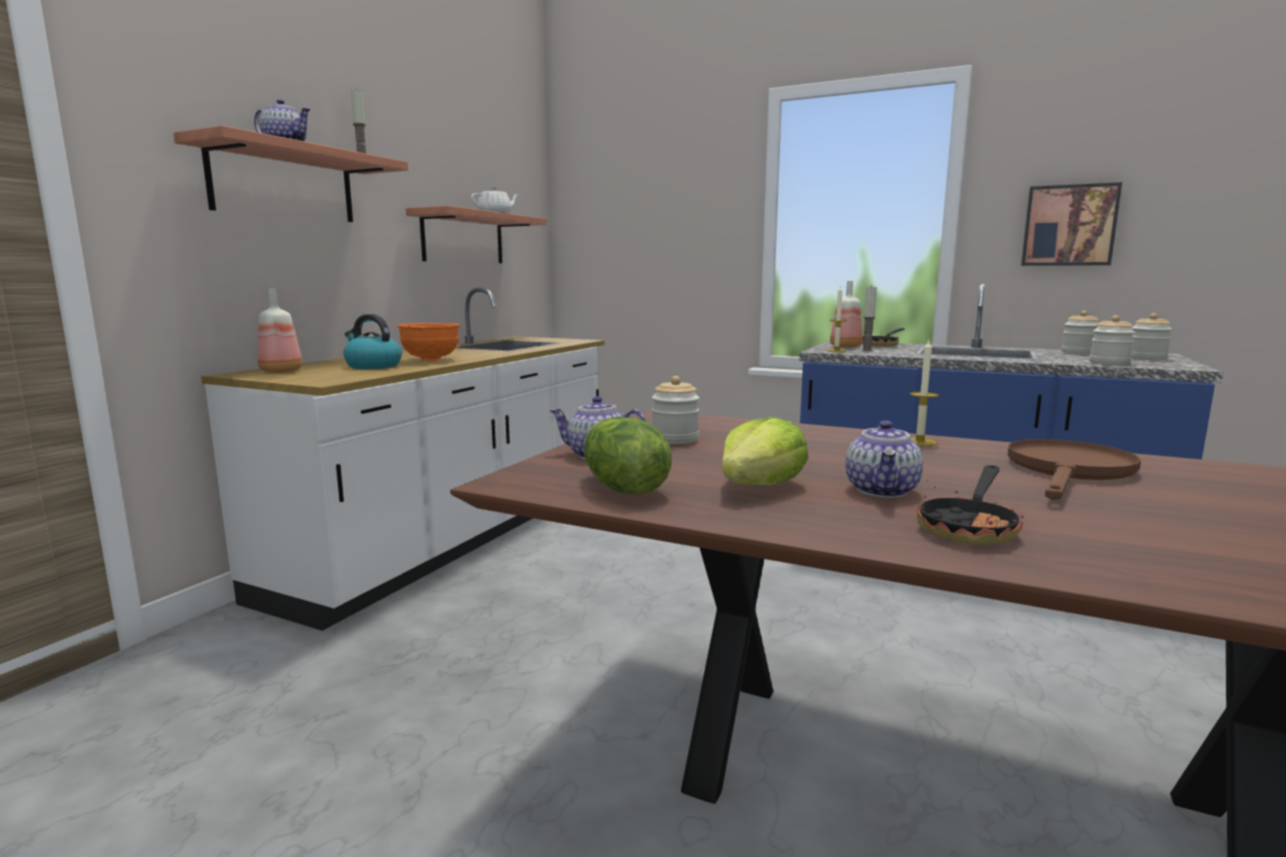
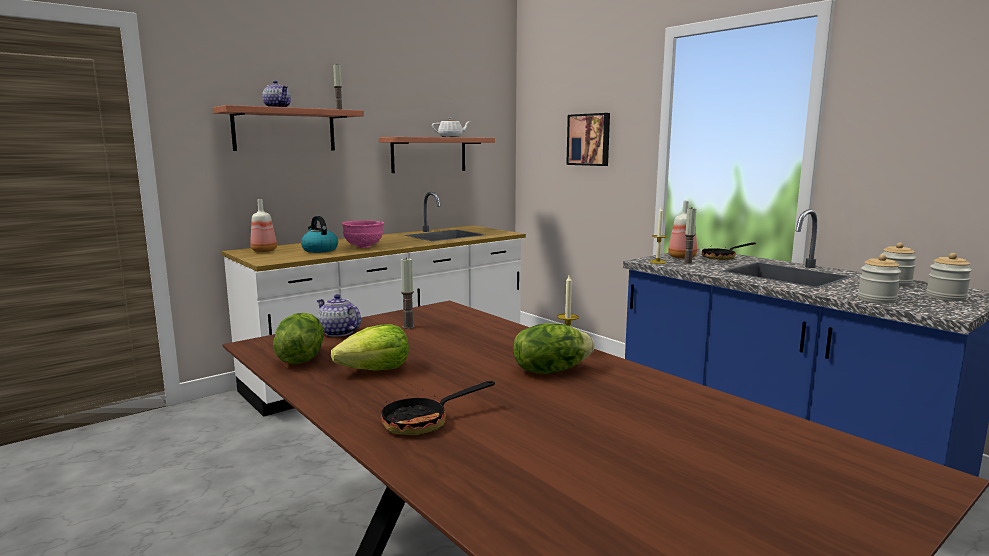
camera: 25 degrees right, 0 degrees up
(432, 360) = (364, 247): orange bowl -> pink bowl
(675, 439) = (408, 327): jar -> candle
(883, 490) = (440, 386): teapot -> none
(949, 458) = (550, 370): none -> lettuce
(1068, 471) = (612, 395): brown frying pan -> none
(1069, 226) = (923, 153): picture -> picture (589, 139)

